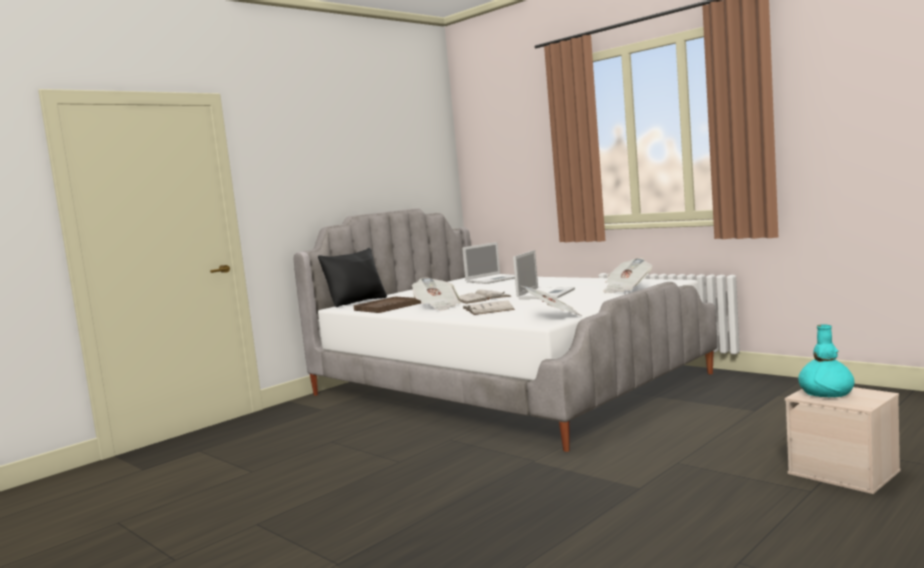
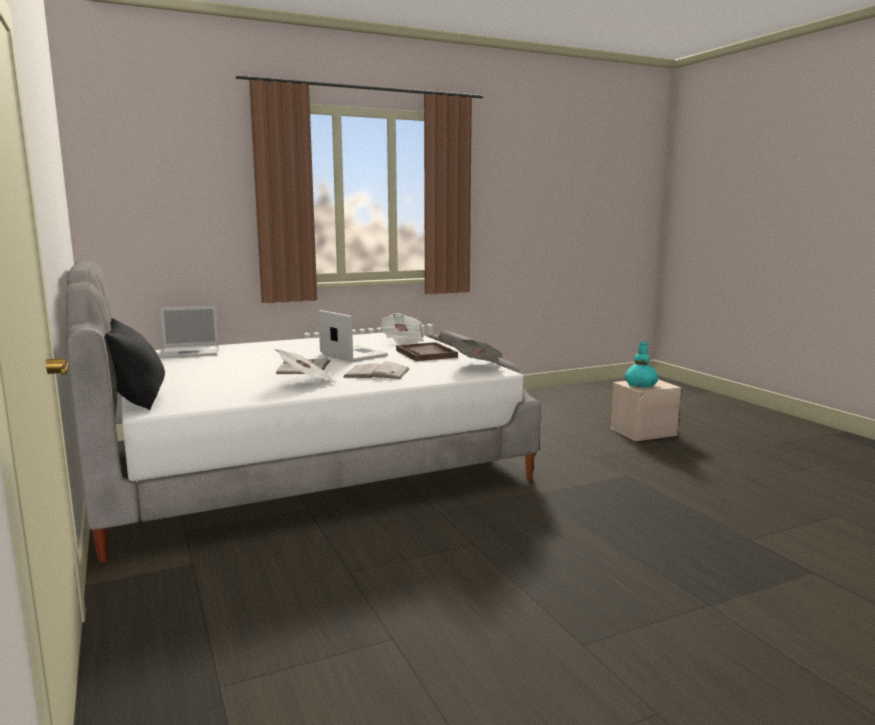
camera: 70 degrees left, 5 degrees up
(387, 307) = (234, 394): brown tray -> brown tray (426, 354)
(493, 279) = (191, 352): laptop -> laptop turned 90 degrees clockwise

